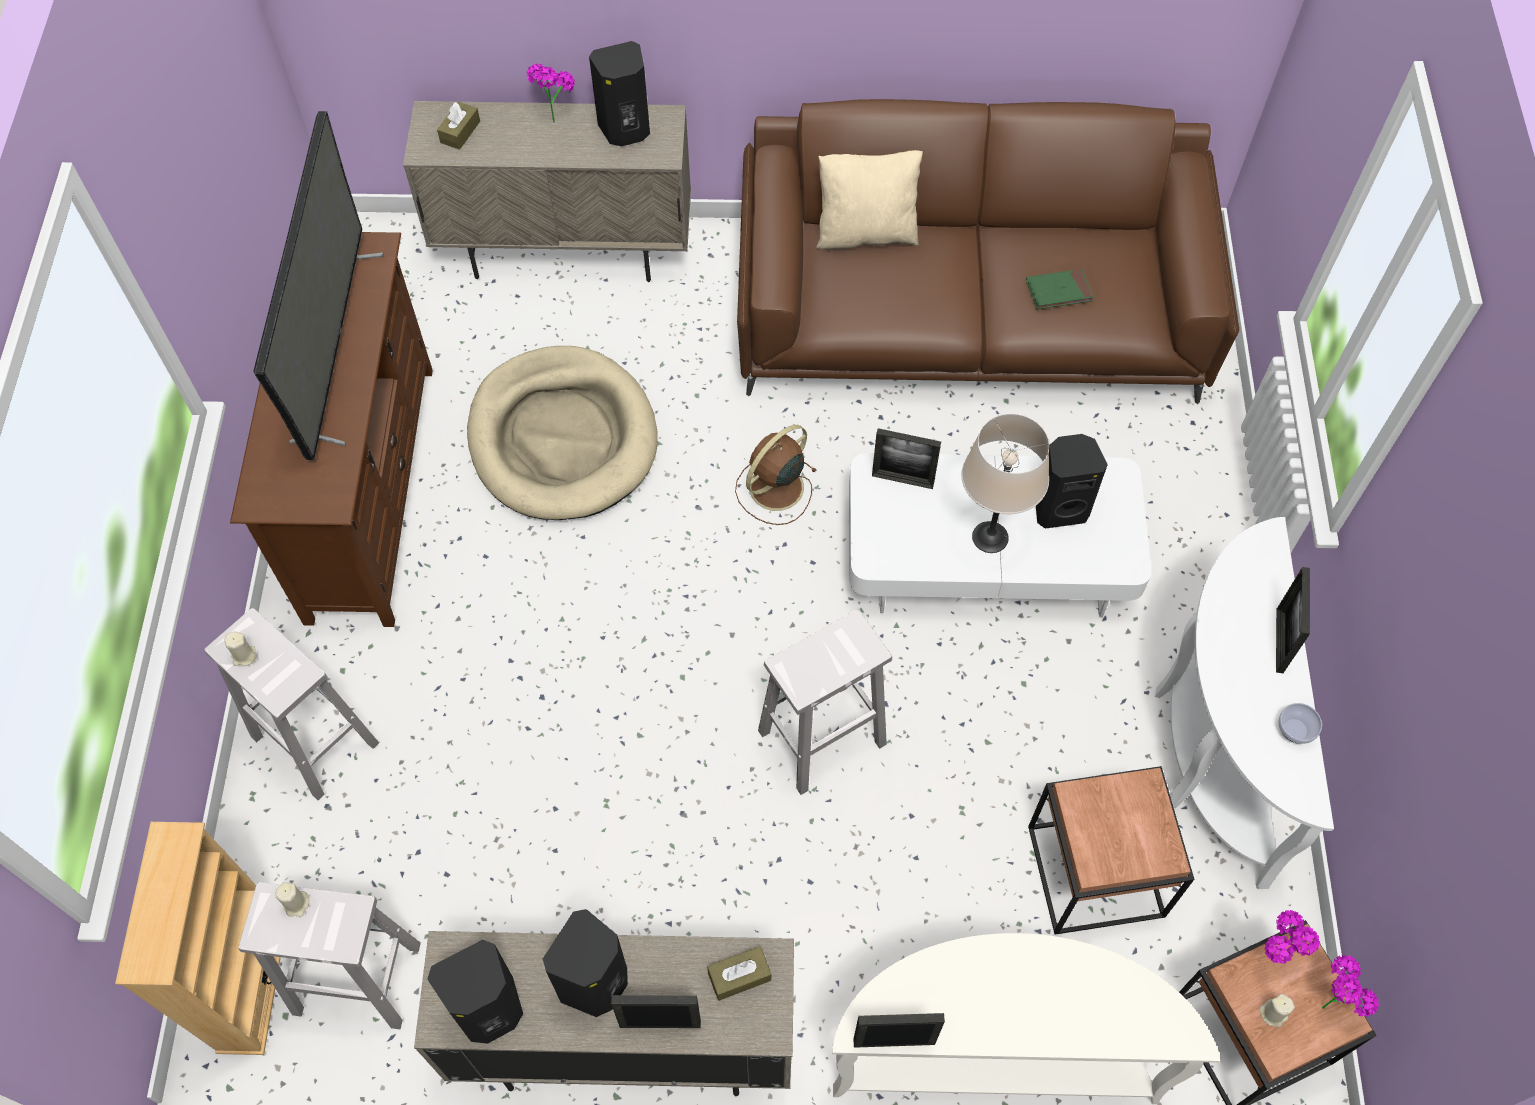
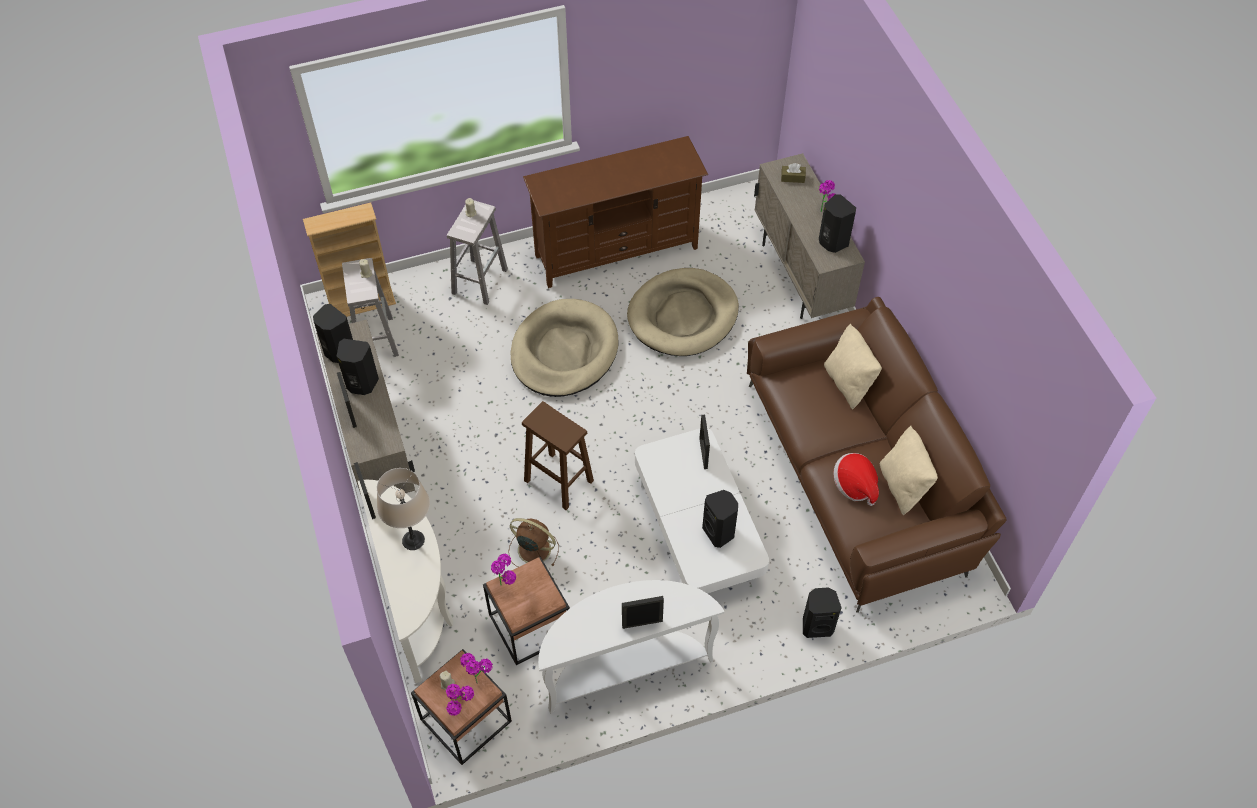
camera: 70 degrees right, 5 degrees down
(336, 347) = (630, 176): television -> none
(551, 644) = (564, 351): none -> beige dog bed
(739, 976) = (380, 435): brown tissue box -> none
(774, 489) = (695, 416): brown fan -> brown fan (532, 549)
(820, 739) = (557, 480): white stool -> brown stool
(990, 537) = (685, 504): beige table lamp -> beige table lamp (413, 540)
(1058, 291) = (854, 485): green book -> hat
(1077, 235) = (903, 486): none -> beige pillow
(1092, 852) = (506, 583): none -> potted plant
(1206, 460) = (817, 625): none -> black speaker
(1296, 730) = (590, 641): bowl -> none

